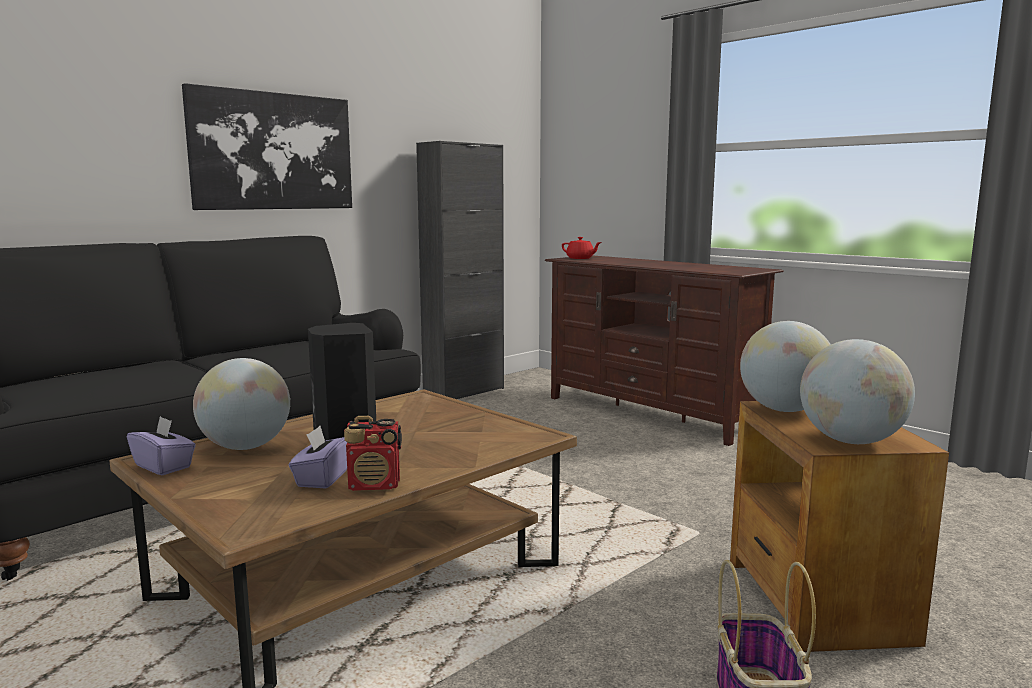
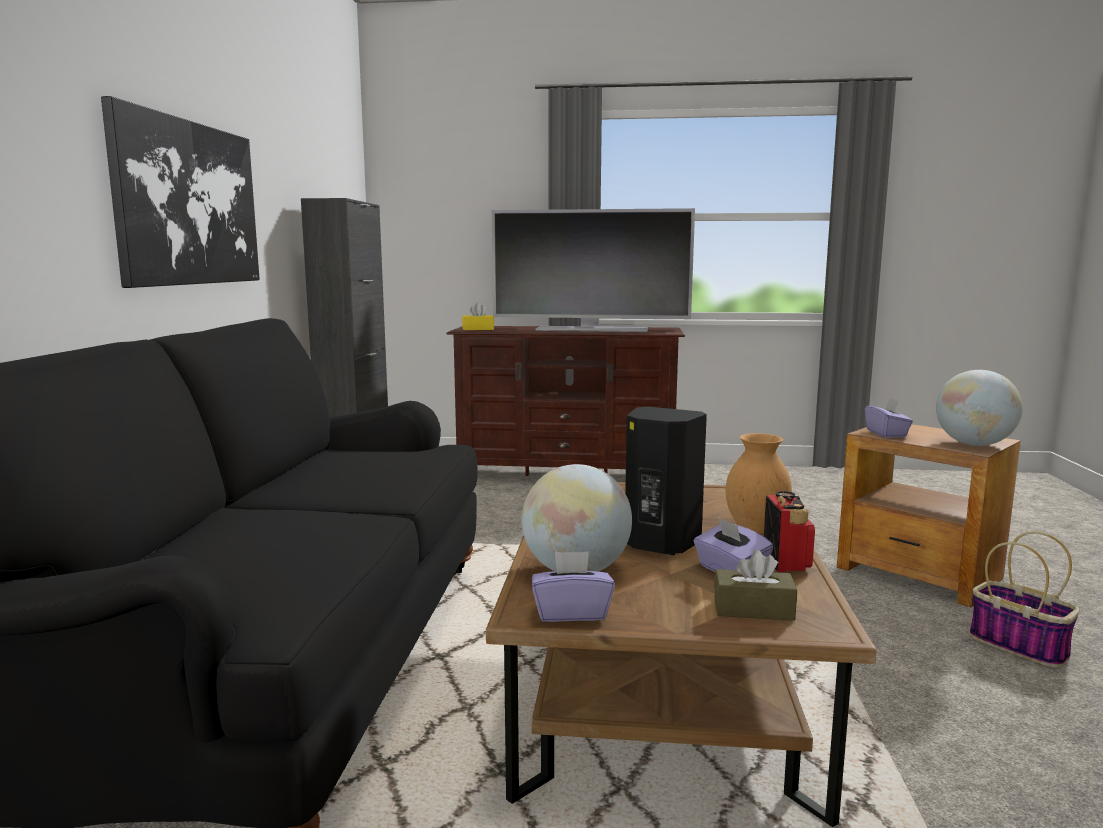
camera: 40 degrees left, 0 degrees up
(251, 503) = (753, 609): none -> brown tissue box
(375, 485) = (786, 562): radio -> radio turned 45 degrees counterclockwise
(441, 459) = (755, 529): none -> brown vase
(580, 258) = (478, 329): red teapot -> yellow tissue box
(676, 265) = (592, 329): none -> television
(784, 410) = (886, 434): globe -> purple tissue box

